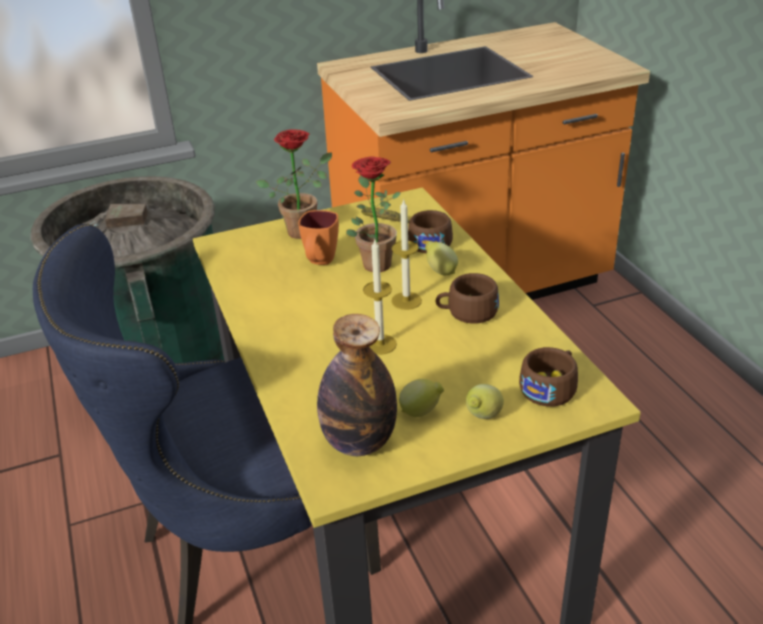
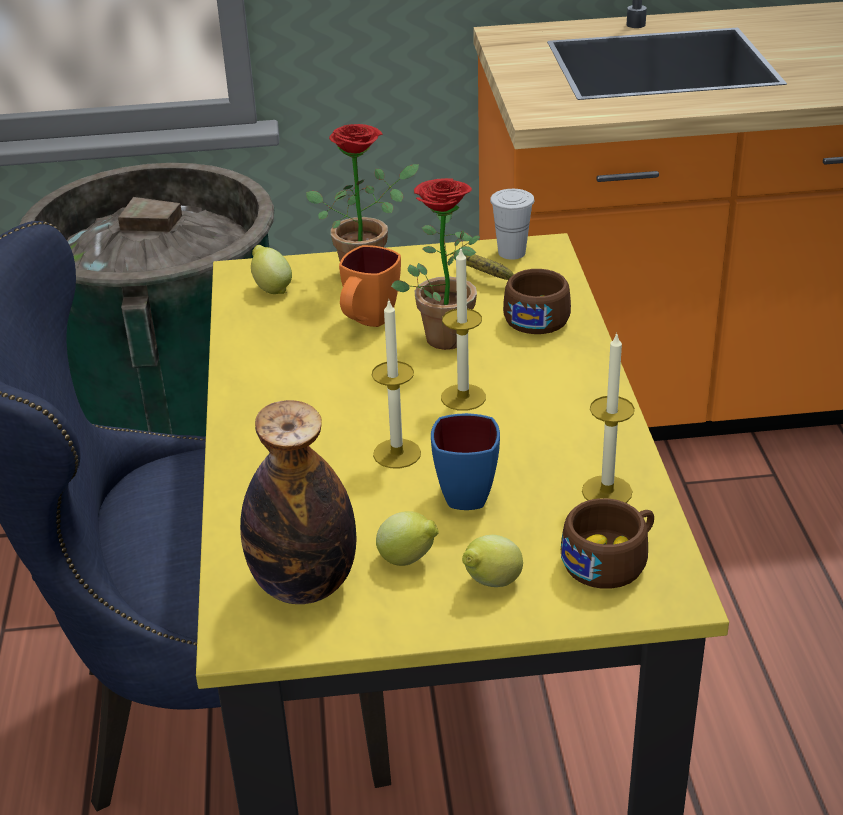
camera: 15 degrees right, 0 degrees up
(393, 204) = (511, 252): none -> white cup
(437, 359) = (466, 489): none -> blue mug
(440, 271) = (532, 362): lemon -> lemon (271, 288)
(467, 312) = (542, 428): brown cup -> none
(527, 345) = (607, 491): none -> candle

